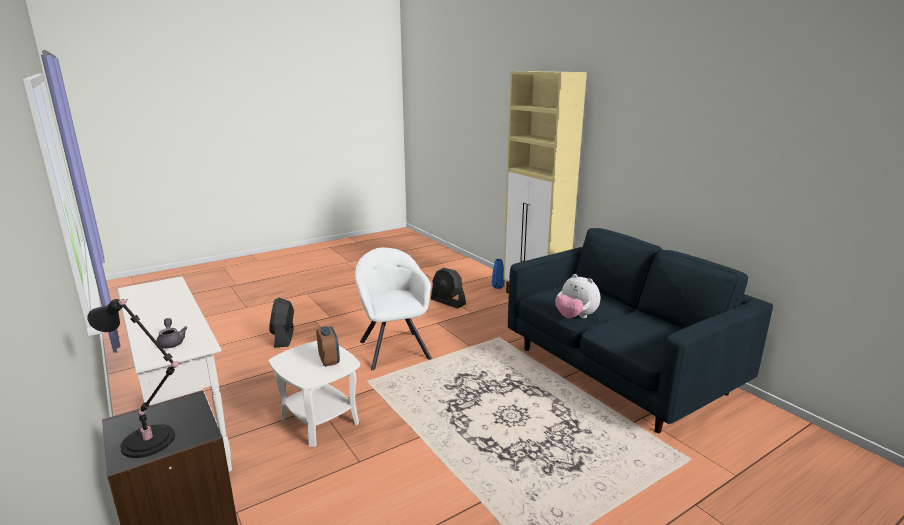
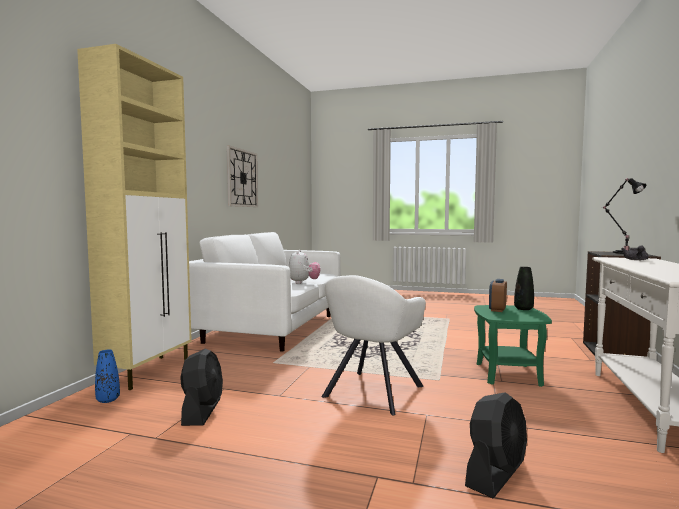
camera: 130 degrees left, 15 degrees down
(305, 376) = (523, 309): none -> black vase
(319, 421) = (508, 374): white side table -> green side table
(618, 370) = (273, 328): blue sofa -> white sofa
(744, 172) = (242, 178): none -> wall clock

